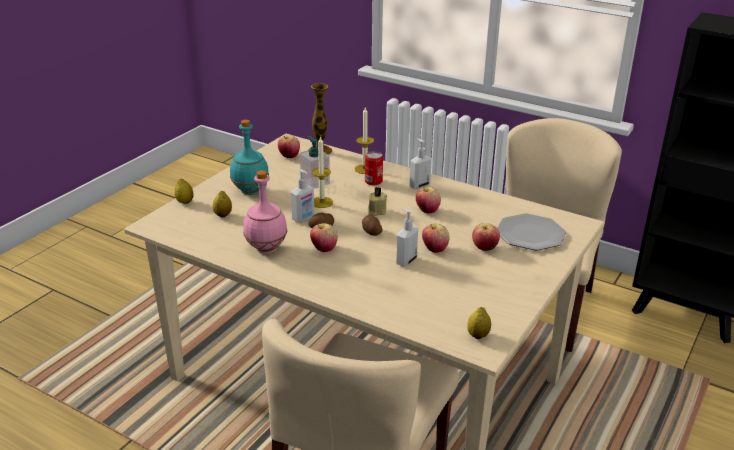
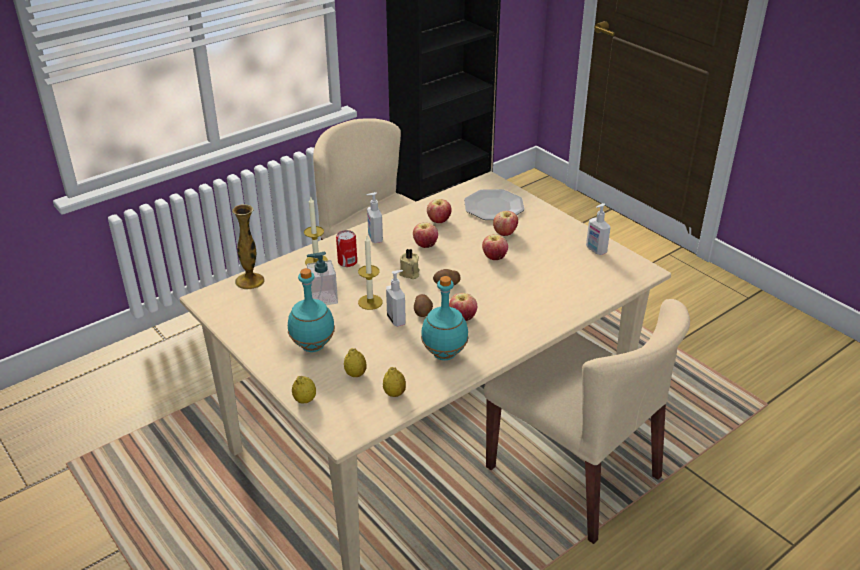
camera: 70 degrees left, 5 degrees up
(265, 249) = (444, 354): pink bottle -> turquoise bottle
(289, 156) = (246, 304): apple -> apple (439, 221)
(406, 261) = (506, 277): soap dispenser -> soap dispenser (595, 250)
(478, 335) = (627, 269): lemon -> lemon (394, 393)

